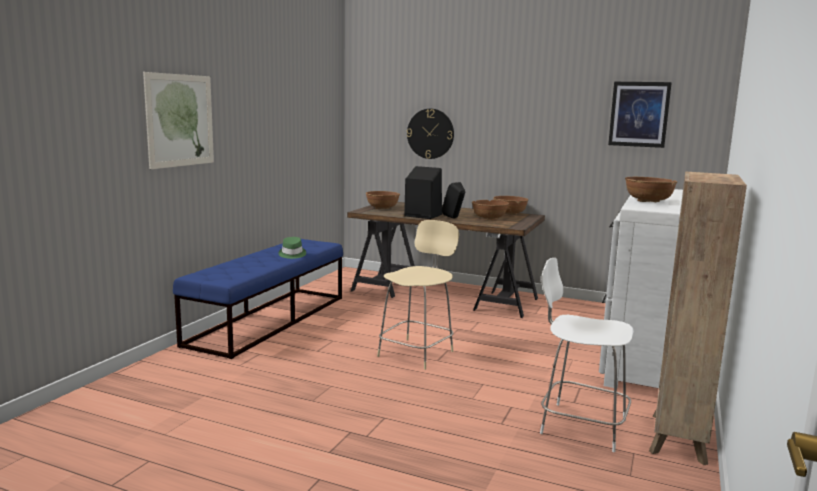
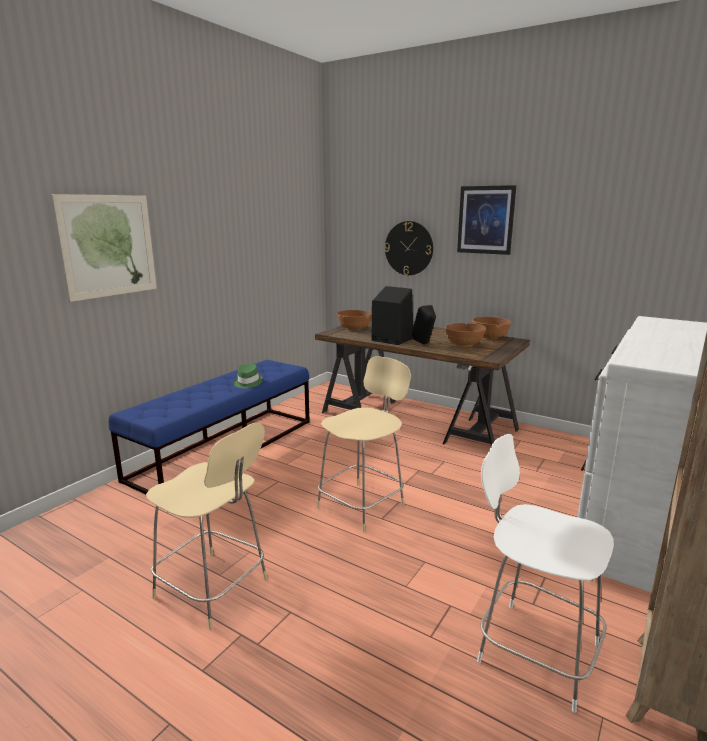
camera: 10 degrees right, 5 degrees up
(313, 409) = (214, 589): none -> beige chair
(639, 114) = (648, 225): picture -> picture (486, 220)
(648, 201) = (650, 347): brown bowl -> none

